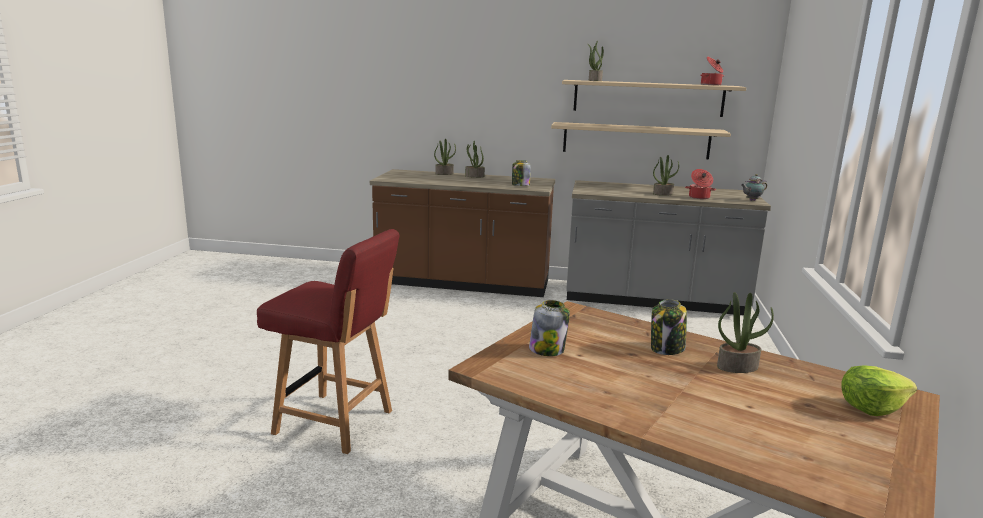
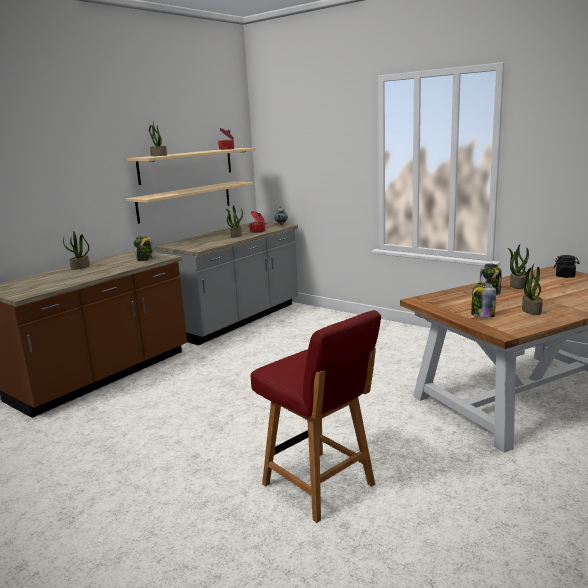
camera: 60 degrees left, 0 degrees up
(336, 423) = (320, 486): red chair -> red chair turned 90 degrees clockwise
(444, 173) = (46, 274): potted plant -> potted plant (531, 310)
(872, 407) = (565, 276): lettuce -> black jar

